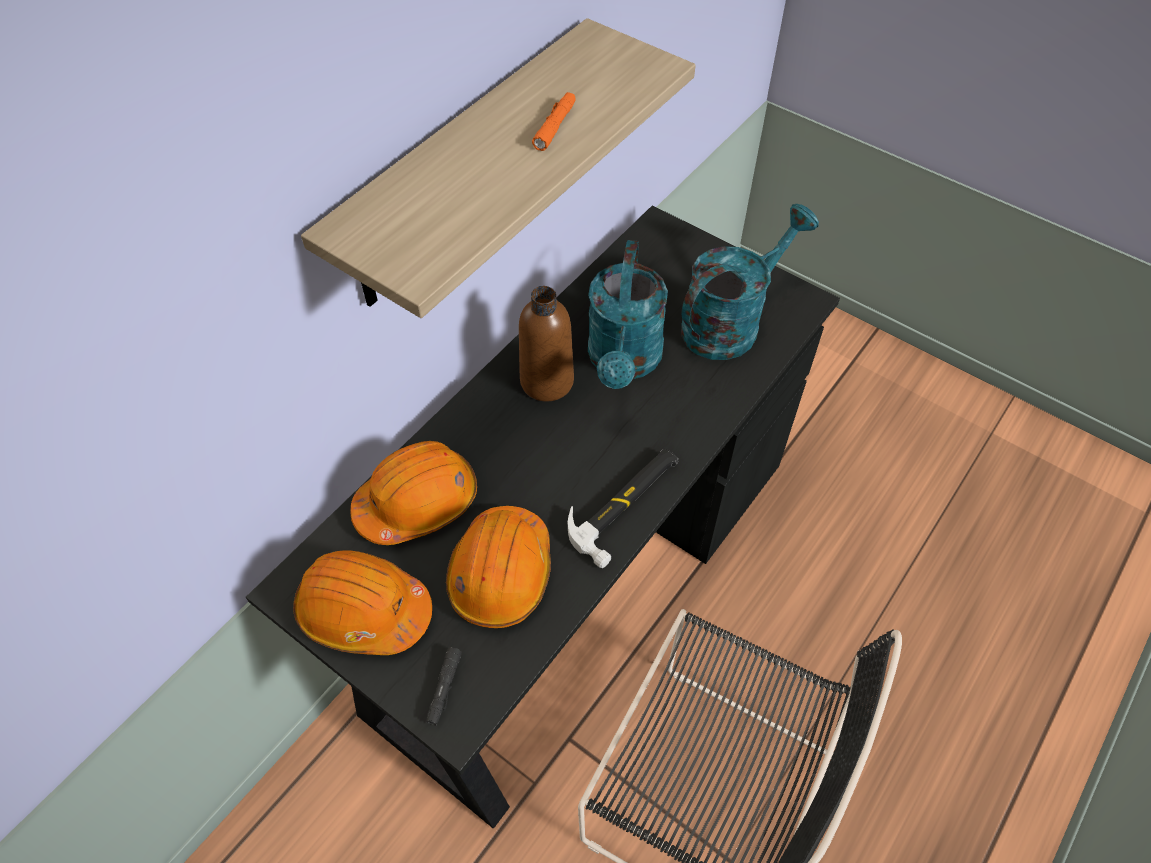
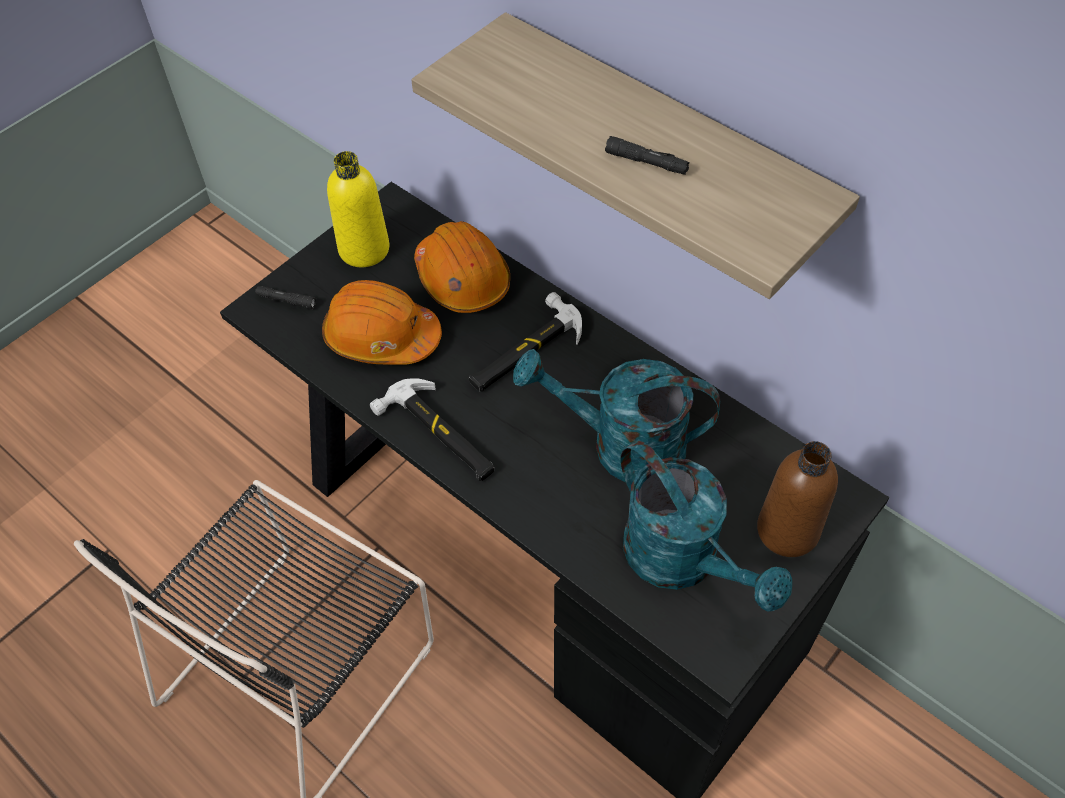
camera: 95 degrees right, 0 degrees up
(363, 611) = (364, 249): orange hard hat -> yellow bottle
(517, 439) = (525, 350): none -> hammer
(547, 381) = (597, 376): brown bottle -> brown bottle (787, 530)
(554, 127) = (647, 162): orange flashlight -> black flashlight

